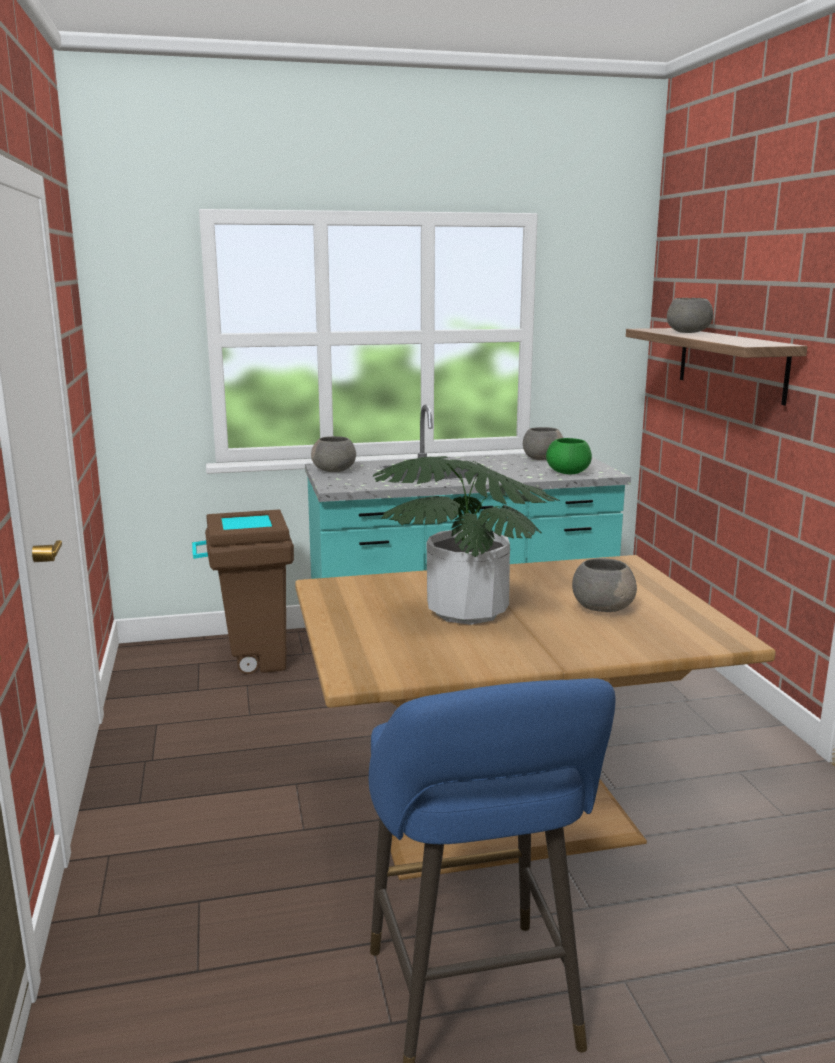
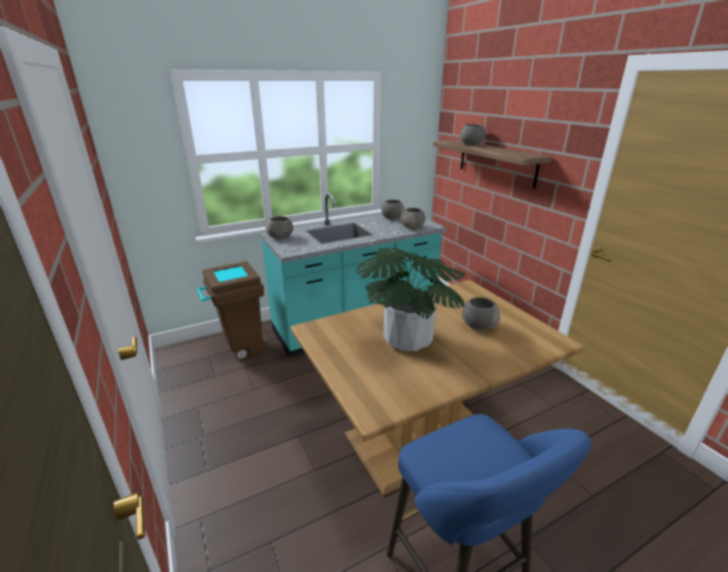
camera: 15 degrees left, 10 degrees up
(568, 472) = (412, 227): green bowl -> grey bowl

